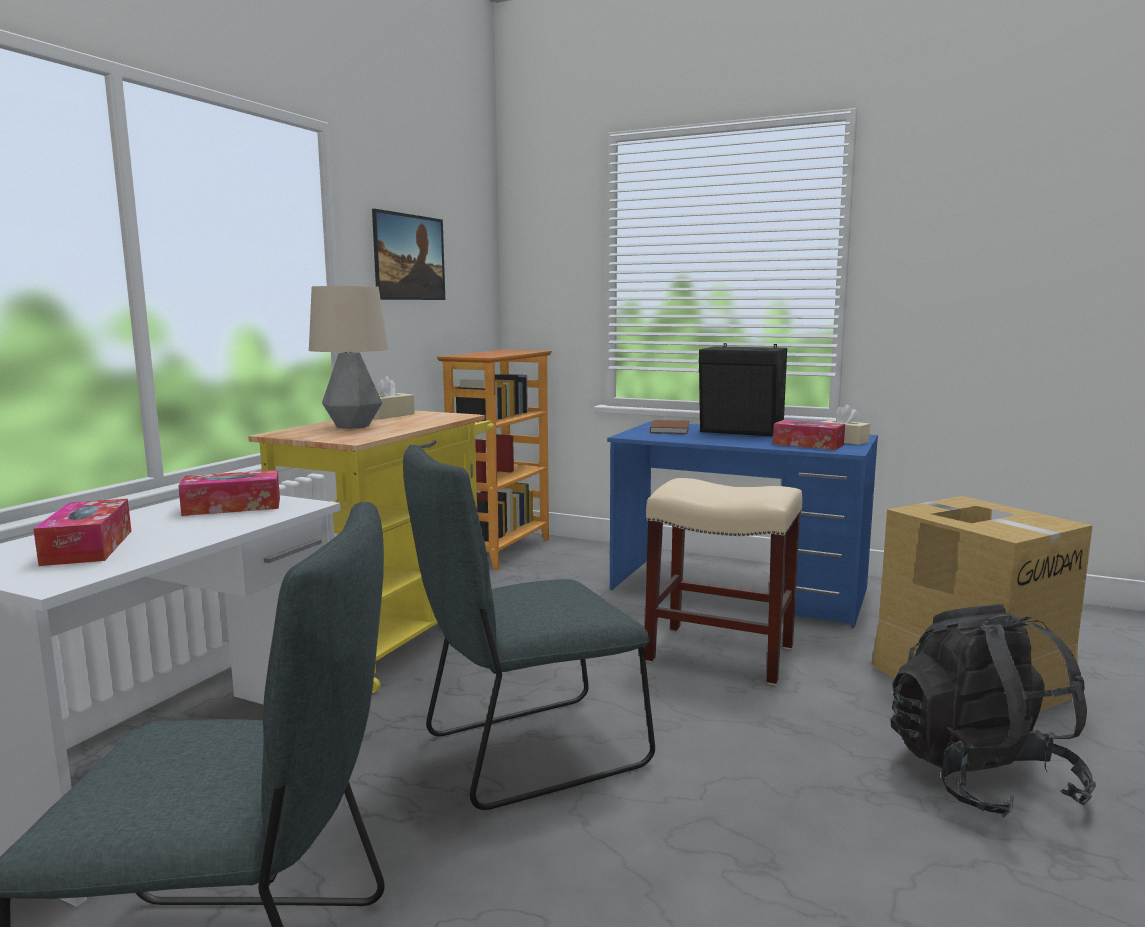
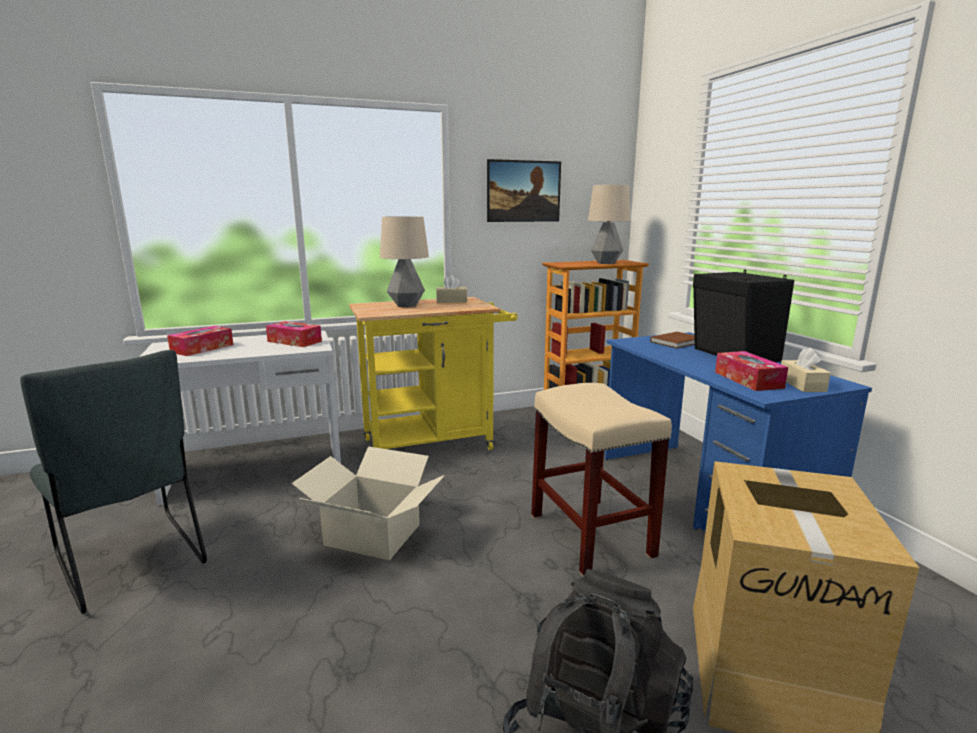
camera: 45 degrees right, 5 degrees up
(512, 352) = (606, 263): none -> table lamp
(526, 753) = (373, 534): grey chair -> cardboard box

